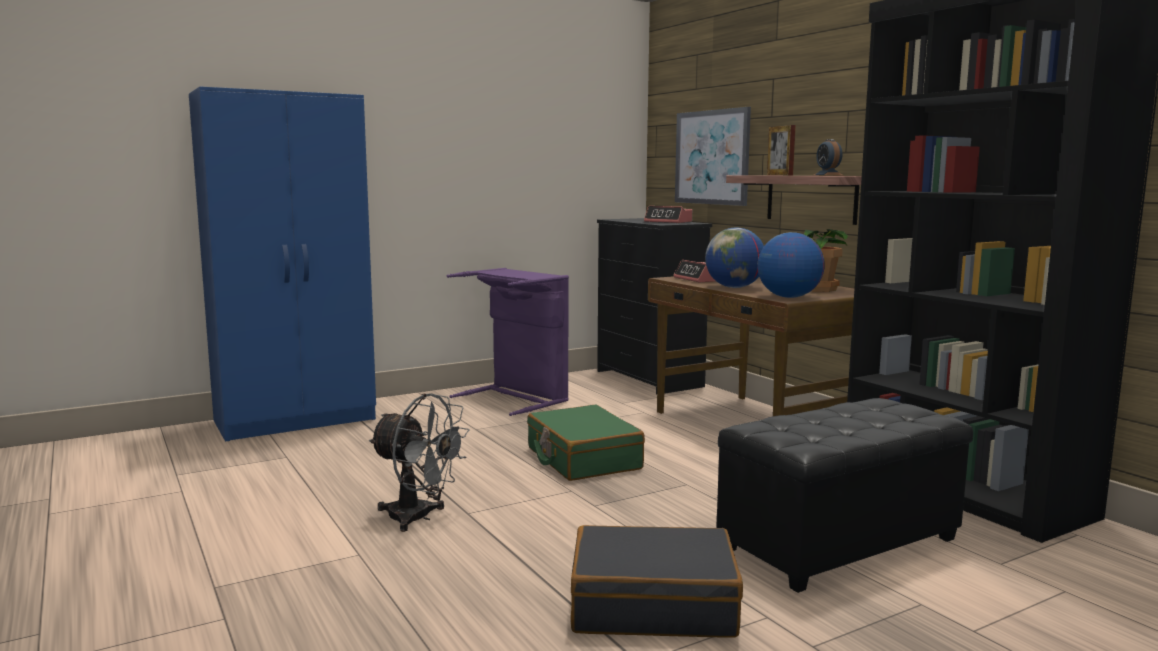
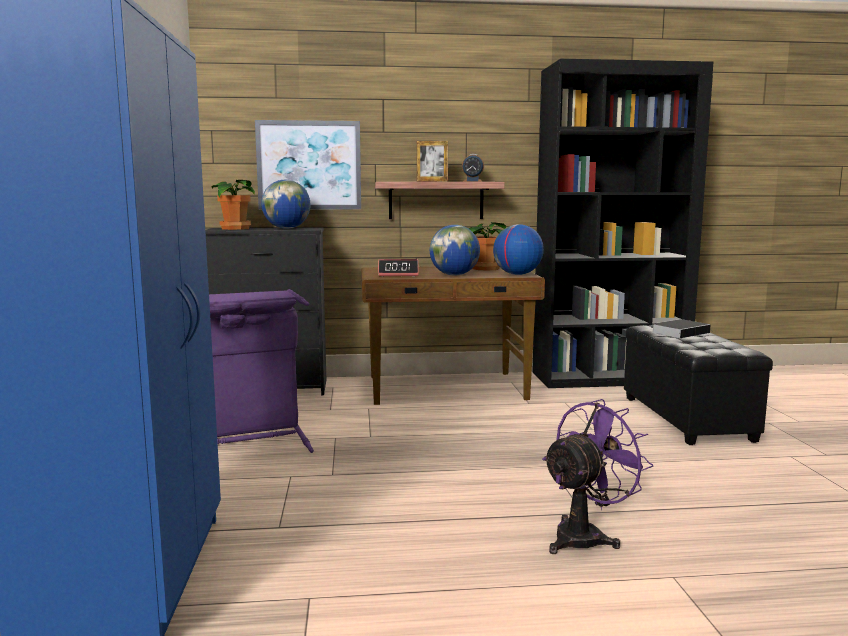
camera: 65 degrees left, 0 degrees up
(419, 518) = (586, 536): grey fan -> purple fan
(583, 459) = (472, 448): green suitcase -> none
(637, 219) = (234, 229): none -> potted plant
(653, 604) = (776, 480): black suitcase -> none
(668, 222) = (287, 228): alarm clock -> globe
(867, 415) = (681, 332): none -> book

